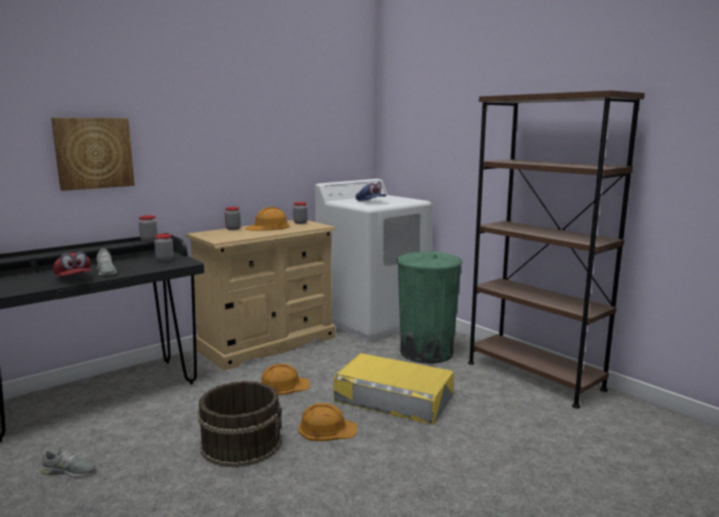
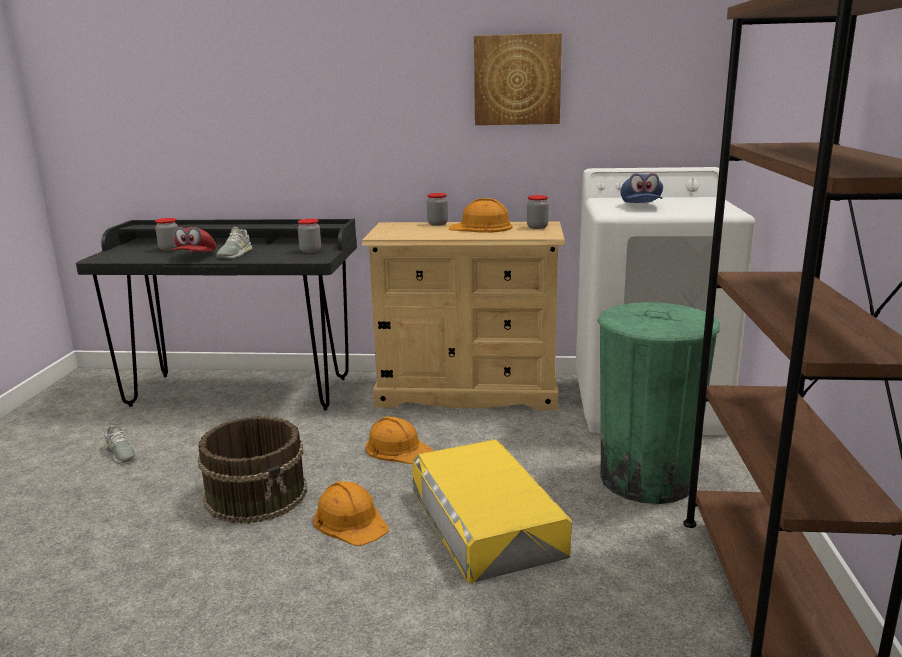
camera: 45 degrees right, 5 degrees up
(94, 153) = (273, 114): picture -> picture (517, 80)
(149, 240) = (321, 224): jar -> jar (169, 249)

